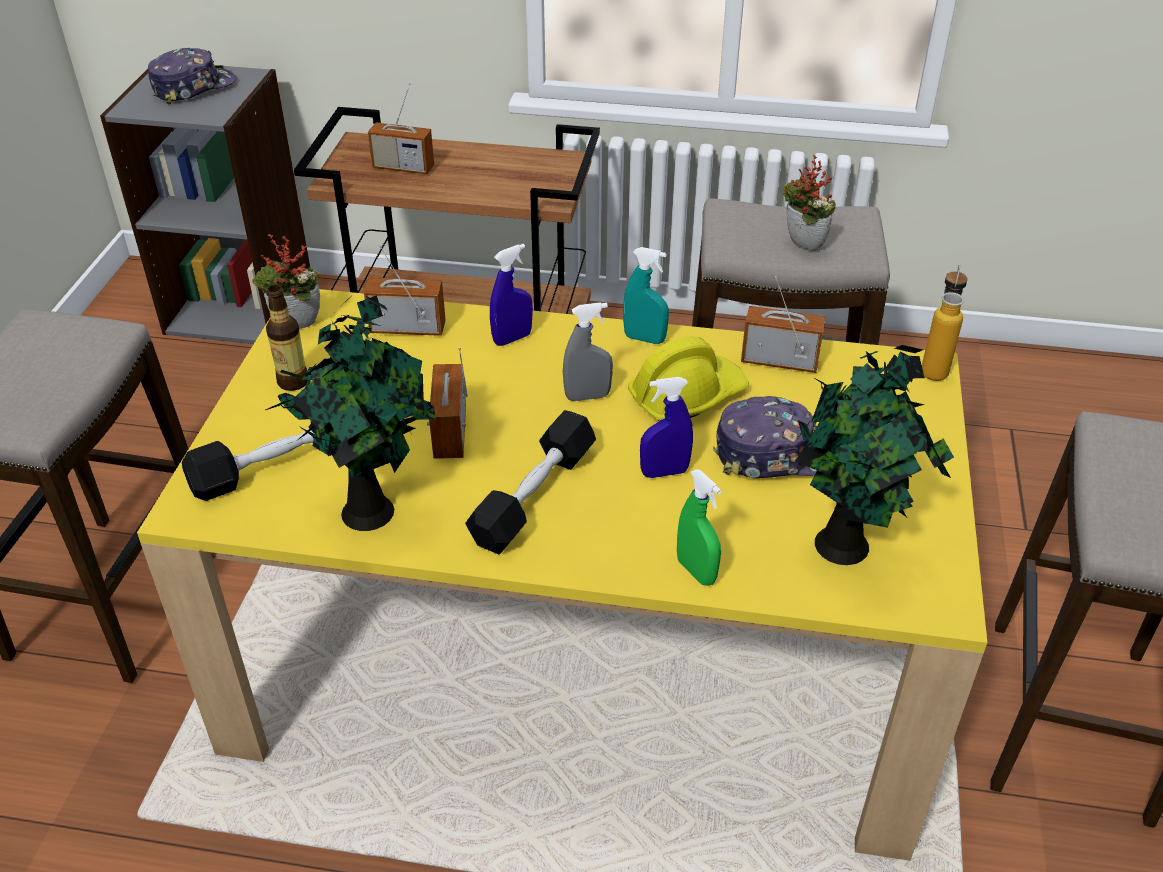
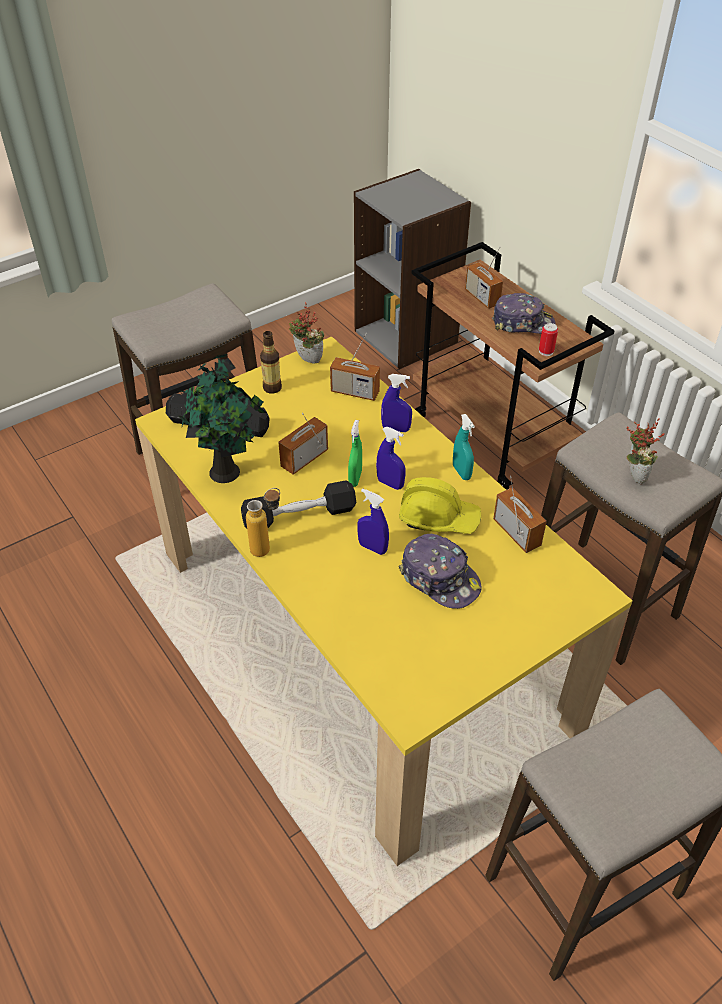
camera: 45 degrees right, 5 degrees up
(193, 87) = (416, 194): cap -> cap (522, 323)
(408, 328) = (355, 392): radio -> radio turned 150 degrees clockwise
(546, 186) = (546, 351): none -> can
(587, 396) = (390, 484): grey spray bottle -> blue spray bottle
(696, 571) = (319, 605): green spray bottle -> green spray bottle (355, 478)
(846, 547) = (405, 651): potted plant -> none
(935, 366) = (604, 598): bottle -> bottle (267, 547)

